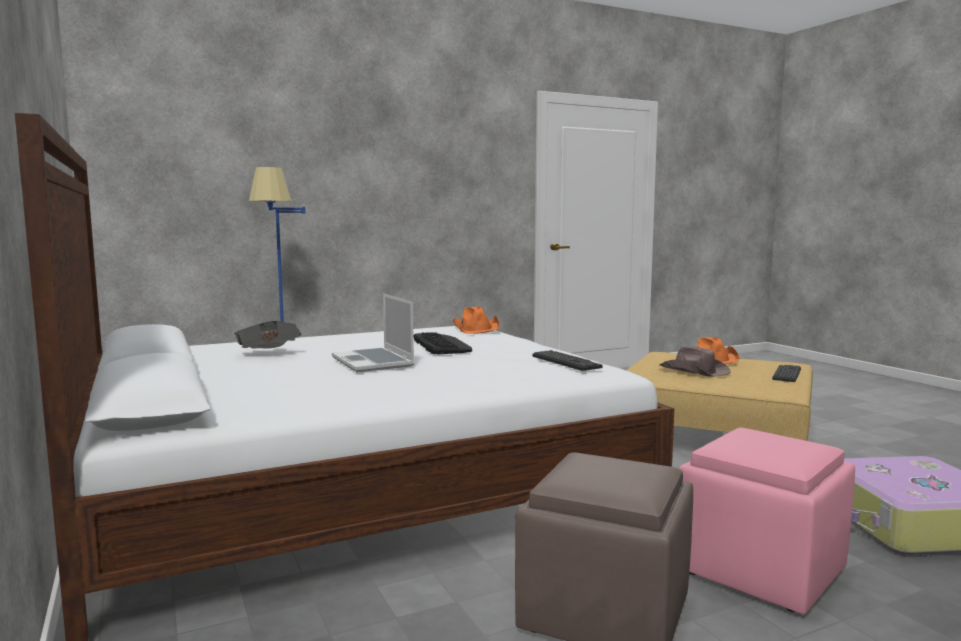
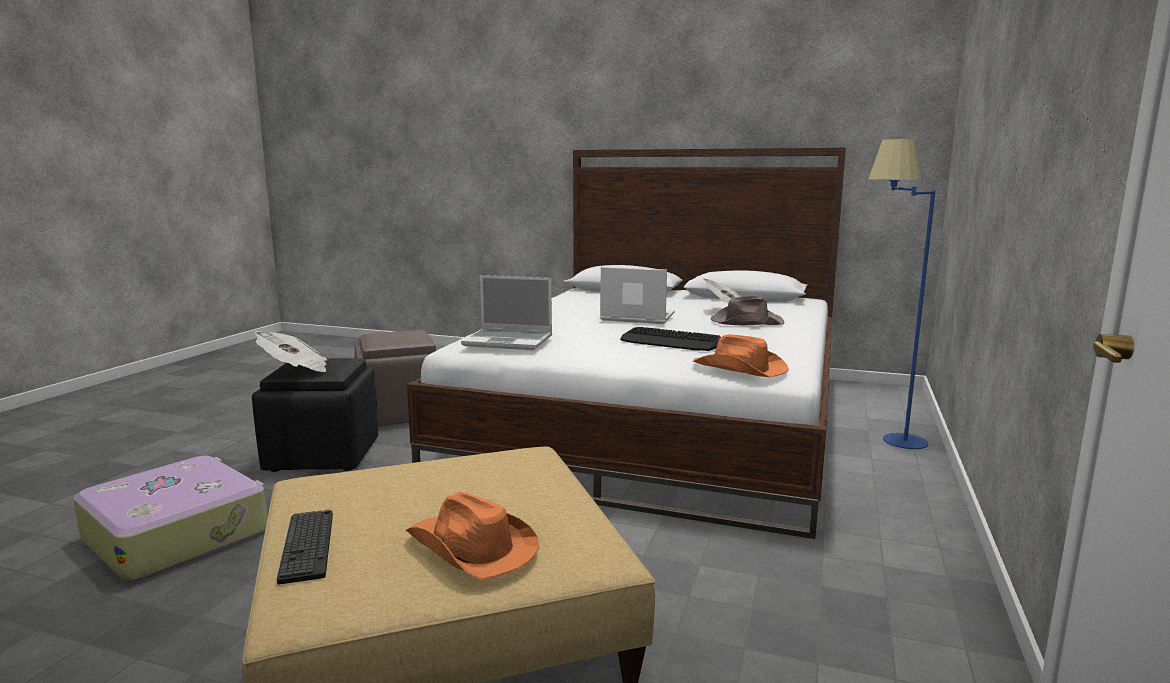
camera: 135 degrees right, 5 degrees up
(566, 362) = (509, 341): keyboard -> laptop
(694, 371) = (463, 487): brown hat -> brown hat (746, 322)
(761, 571) = (322, 454): pink ottoman -> black ottoman
(796, 441) = (295, 369): none -> newspaper

